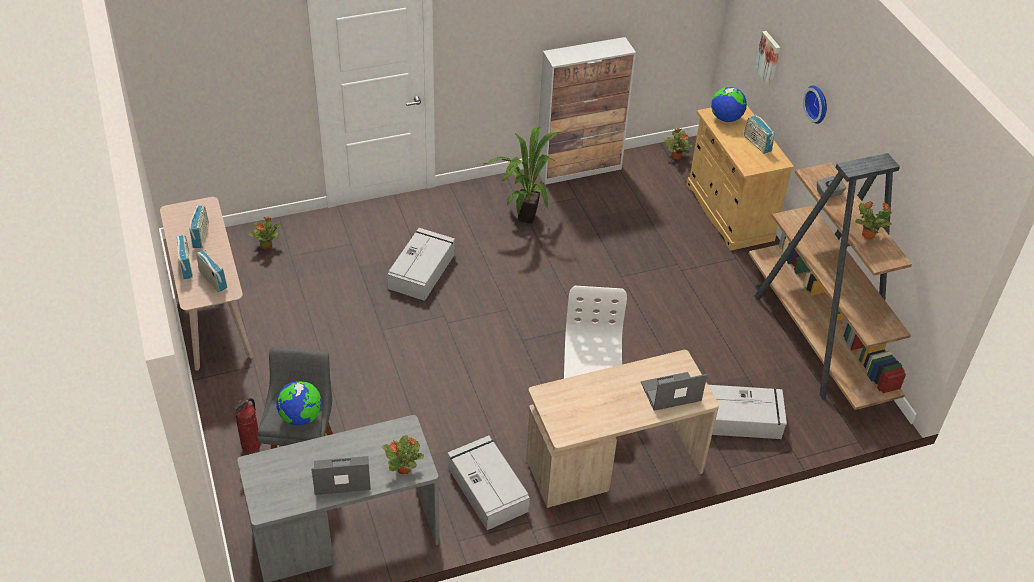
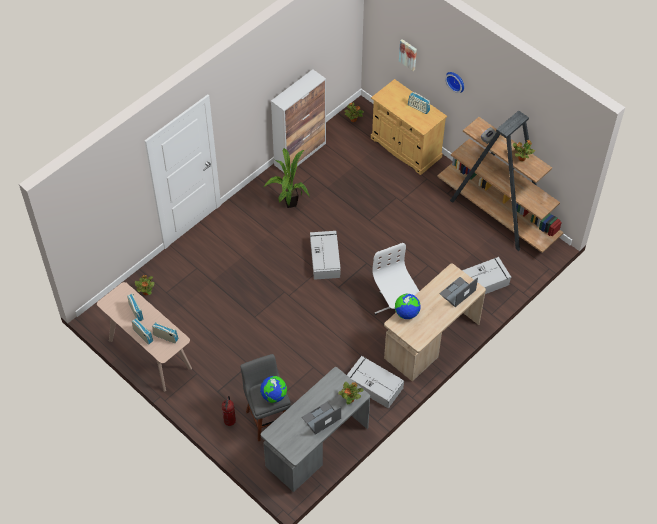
camera: 25 degrees left, 10 degrees up
(422, 270) = (251, 267): grey storage box -> grey storage box (325, 258)
(726, 118) = (391, 96): globe -> globe (406, 313)

